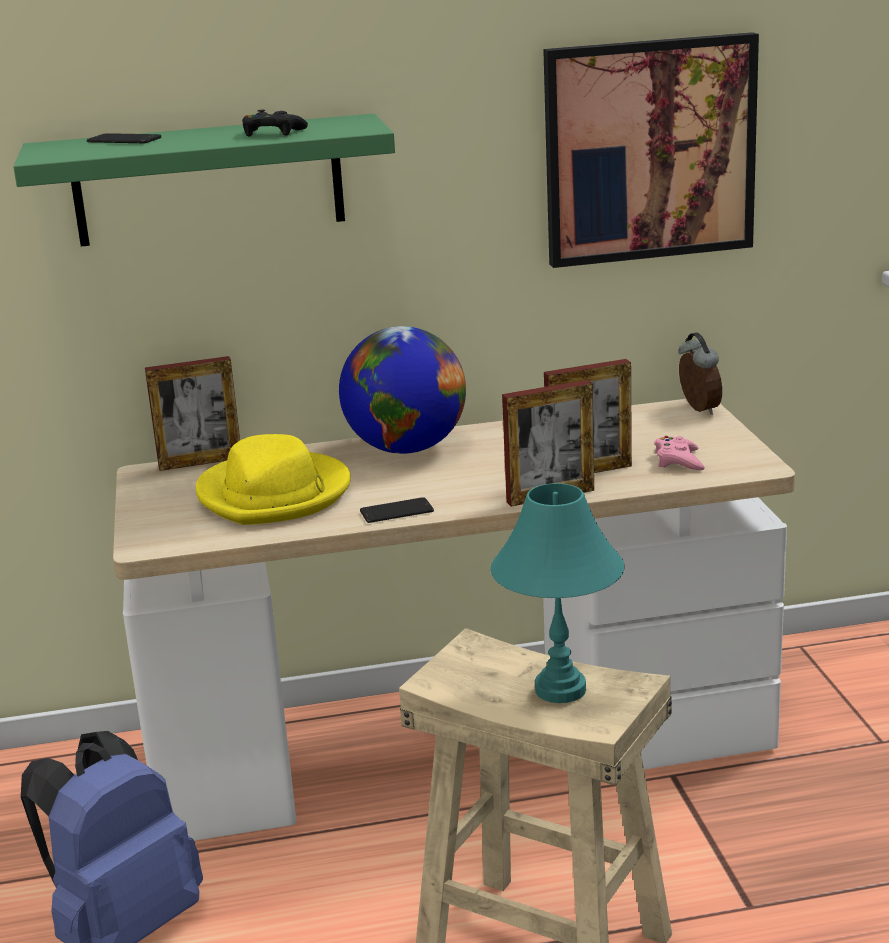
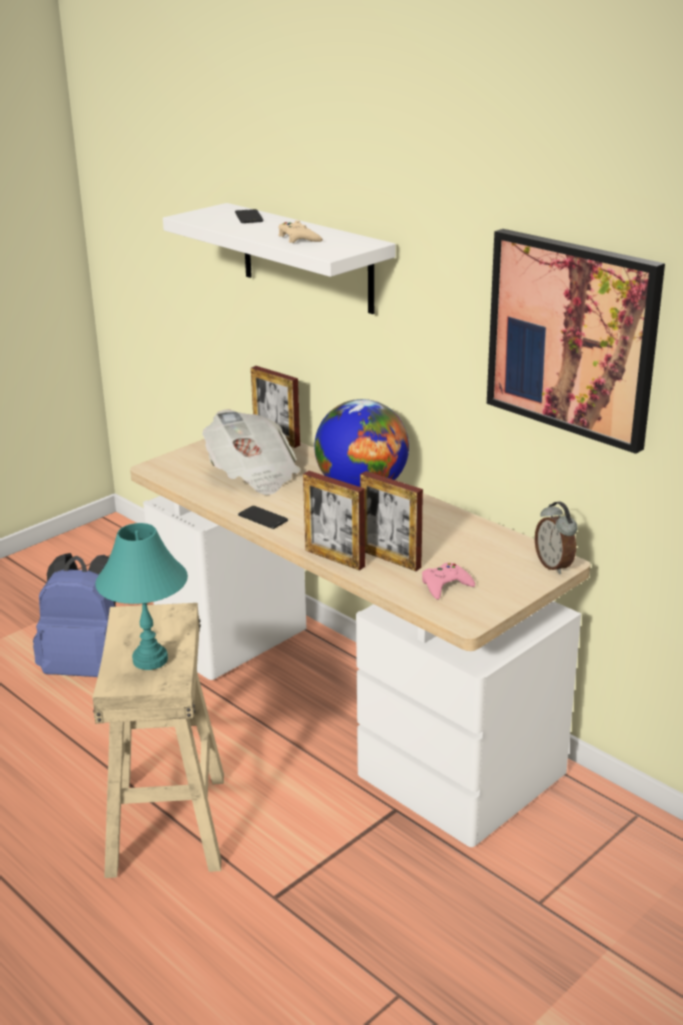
camera: 55 degrees right, 5 degrees up
(208, 181) = (307, 258): green shelf -> white shelf
(272, 133) = (299, 238): black game controller -> beige game controller
(275, 494) = (253, 475): yellow hat -> newspaper
(698, 409) = (554, 565): alarm clock -> alarm clock turned 120 degrees clockwise

